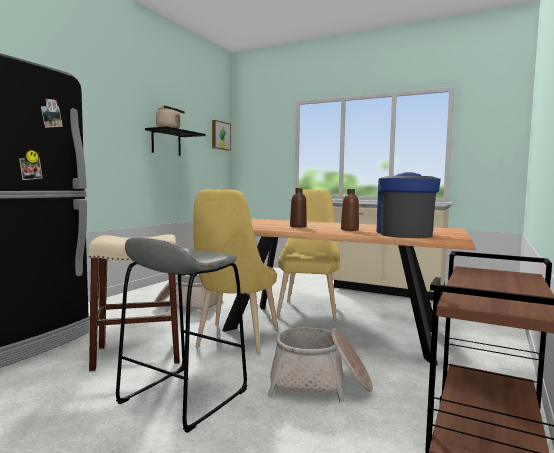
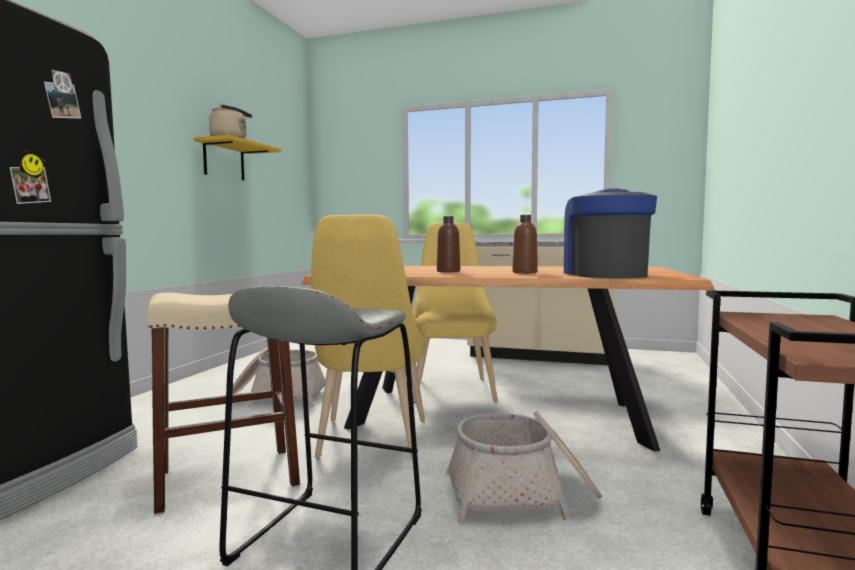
camera: 10 degrees left, 0 degrees up
(166, 143) = (224, 161): black shelf -> yellow shelf
(220, 135) = (296, 154): picture -> none

